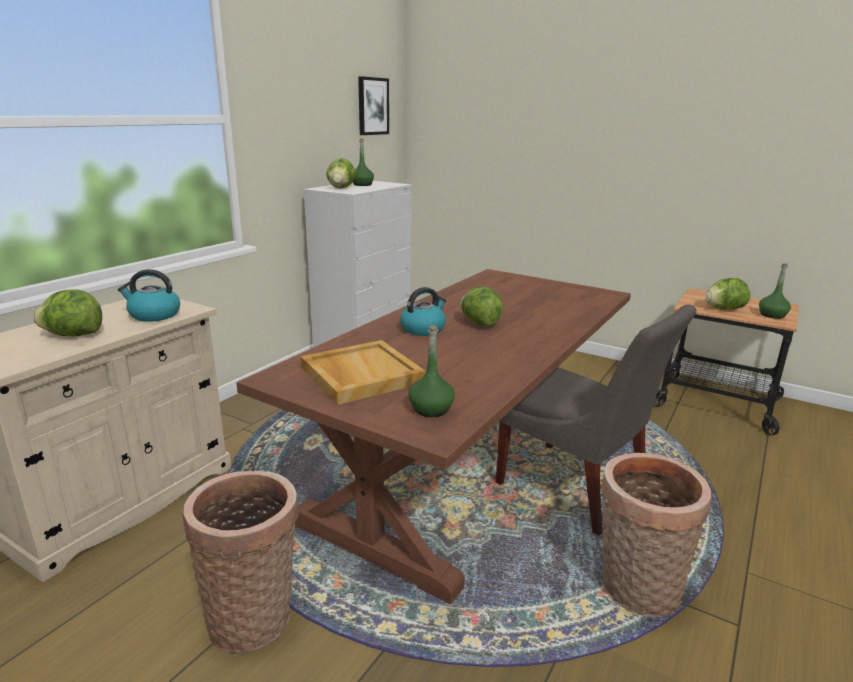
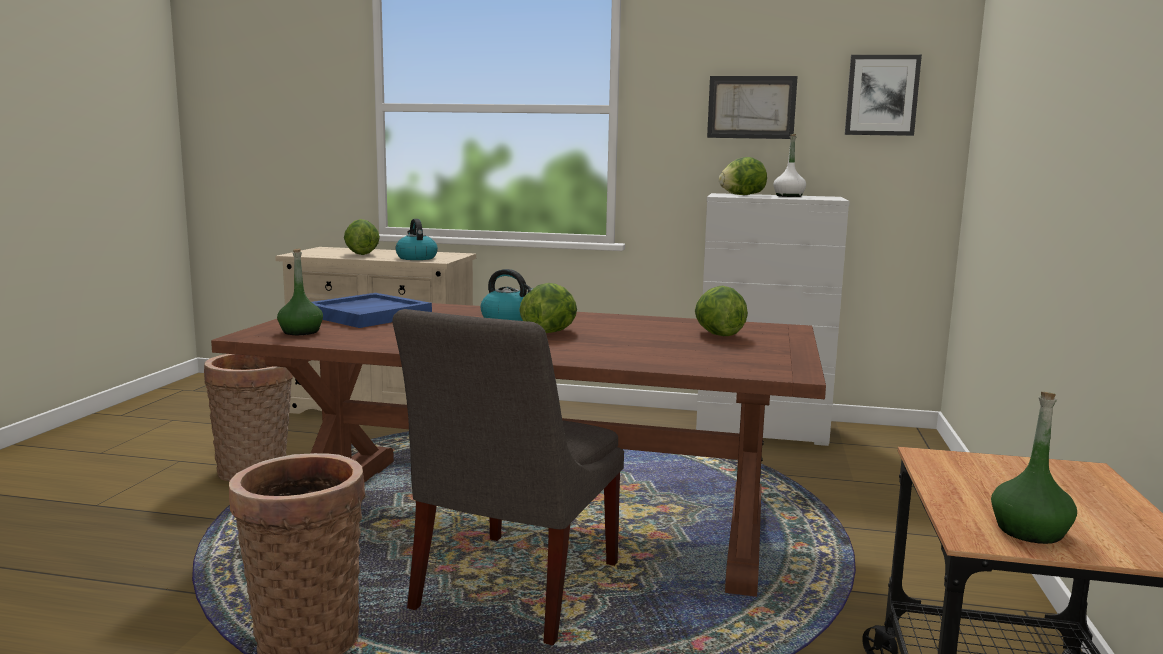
camera: 70 degrees right, 10 degrees down
(314, 116) = (751, 107): none -> picture
(360, 375) = (368, 315): beige tray -> blue tray
(362, 185) = (789, 196): green bottle -> white bottle
(724, 309) = (981, 486): lettuce -> lettuce (718, 334)

